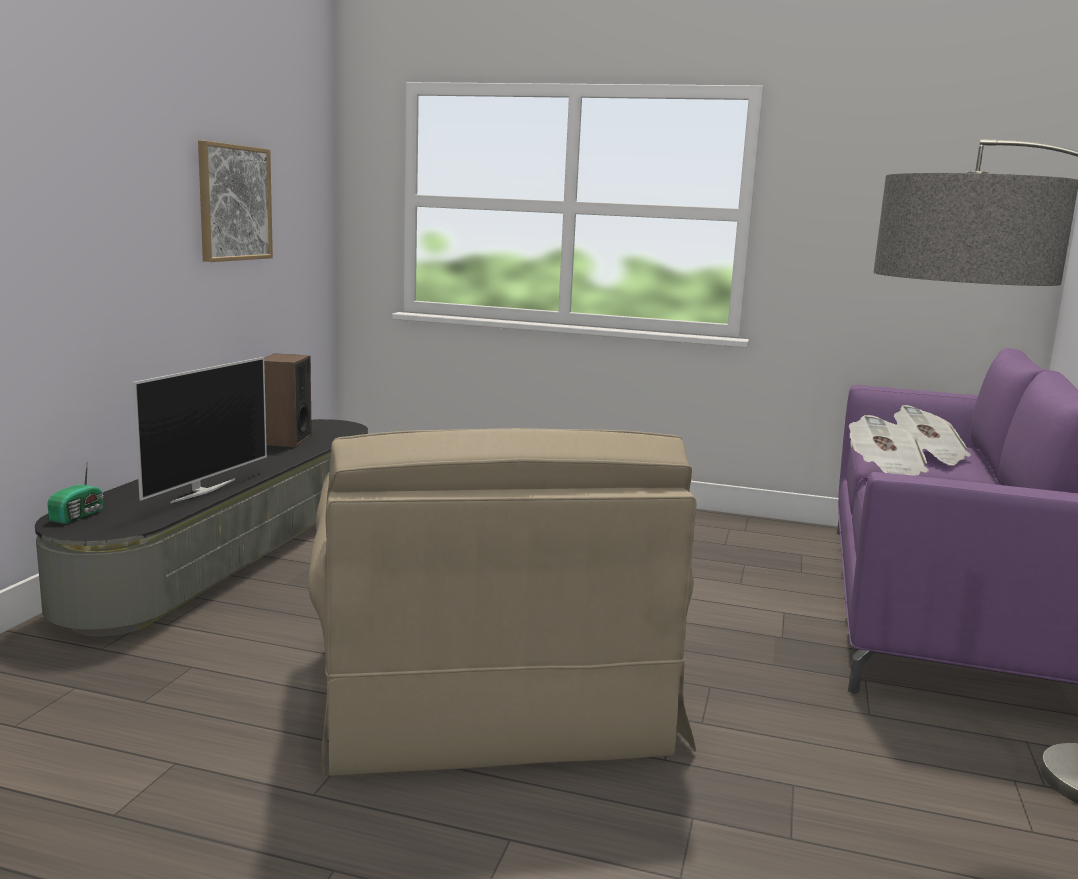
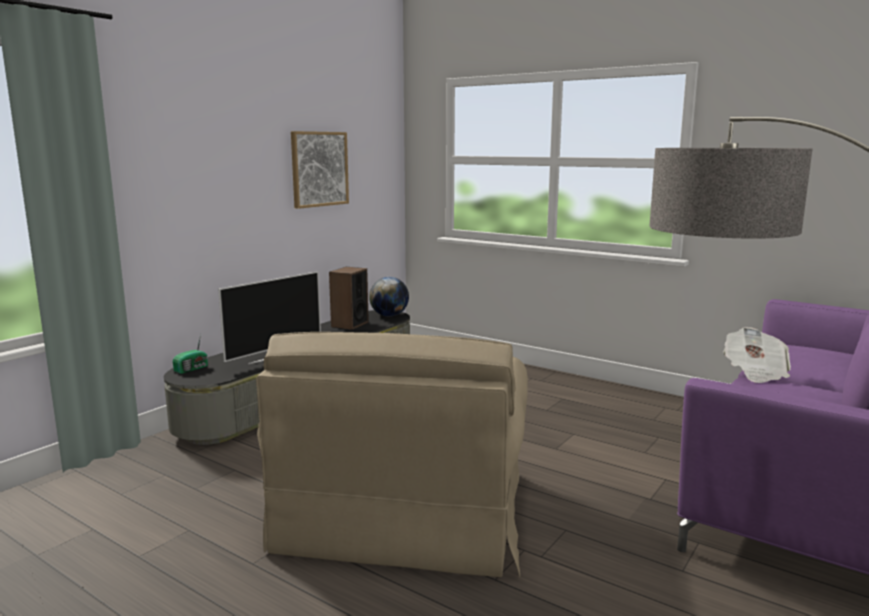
camera: 20 degrees right, 0 degrees up
(335, 426) = (389, 315): none -> globe
(929, 455) = (809, 362): newspaper -> none

